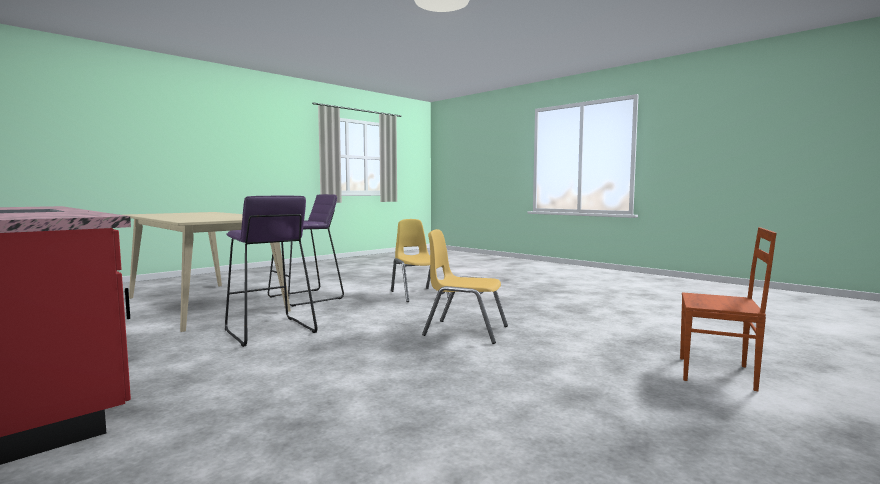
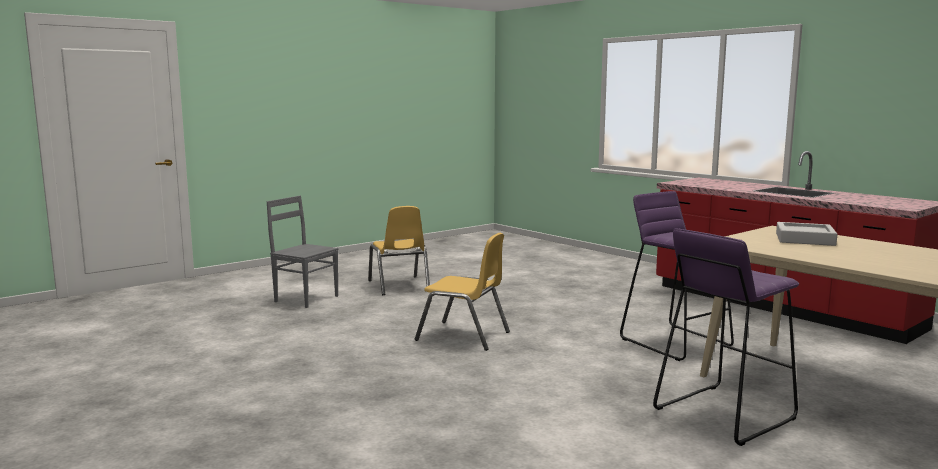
camera: 175 degrees left, 5 degrees up
(205, 218) = (804, 239): none -> grey tray
(419, 294) = (517, 417): yellow chair -> yellow chair (399, 286)
(717, 374) = (306, 298): brown chair -> grey chair

